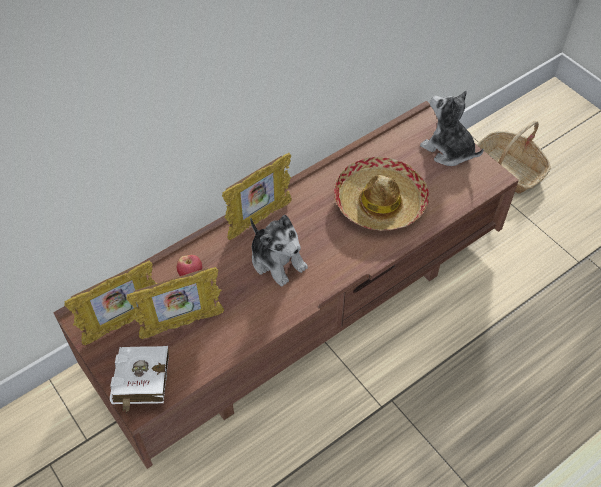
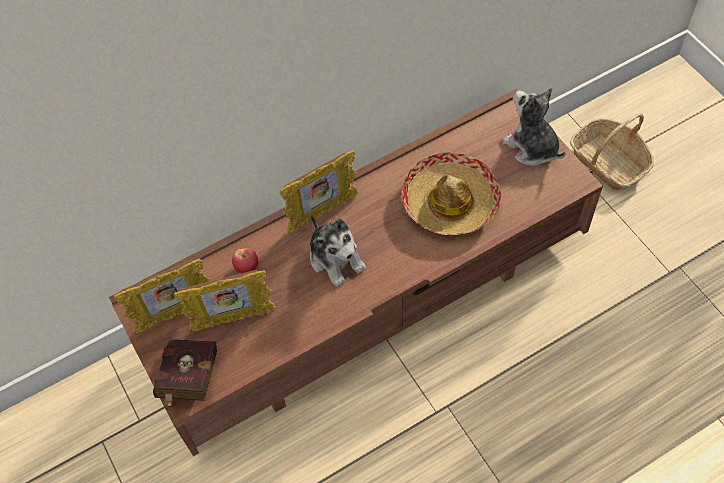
camera: 10 degrees right, 5 degrees up
(142, 387) = (188, 380): white book -> red book

